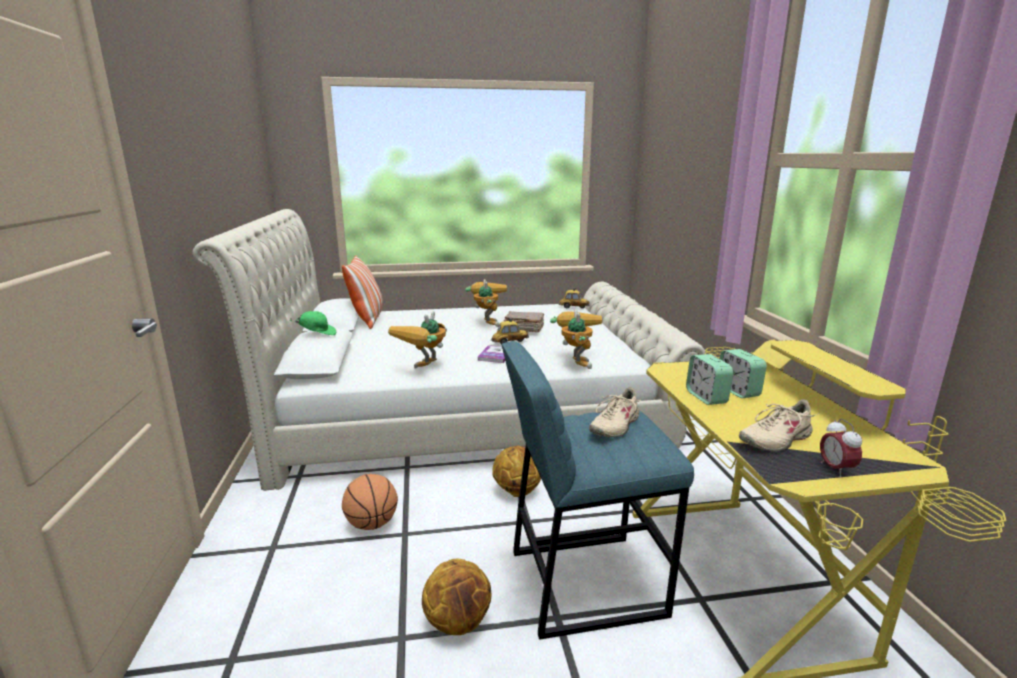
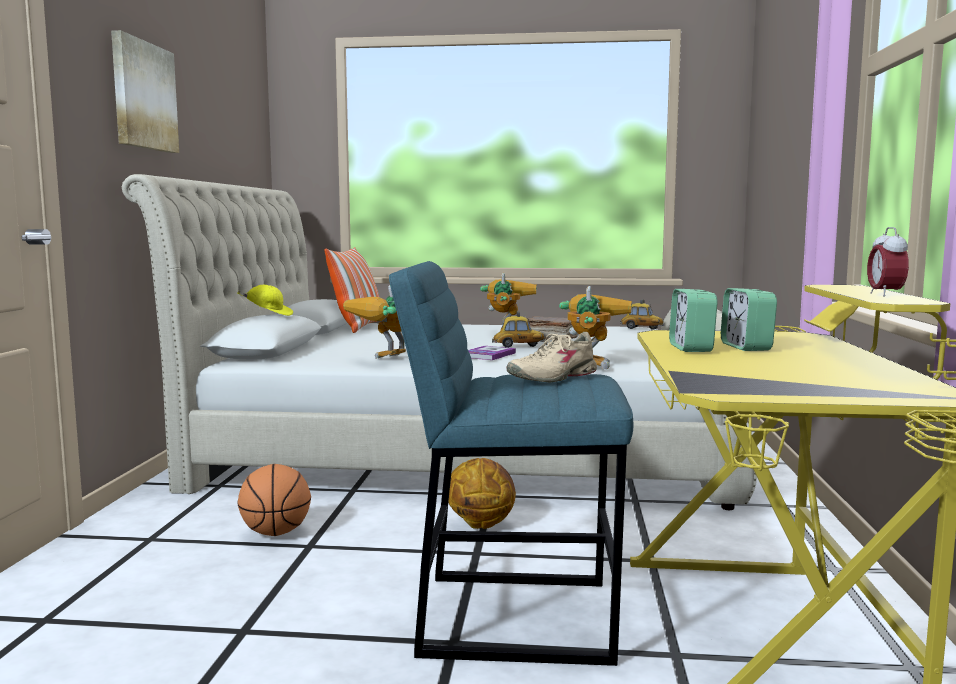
camera: 15 degrees right, 10 degrees down
(190, 161) = (143, 96): none -> picture
(317, 334) = (269, 314): green cap -> yellow cap
(458, 622) = (321, 628): basketball -> none
(775, 439) = (741, 372): beige shoe -> none
(835, 469) = (798, 391): alarm clock -> alarm clock (885, 295)

